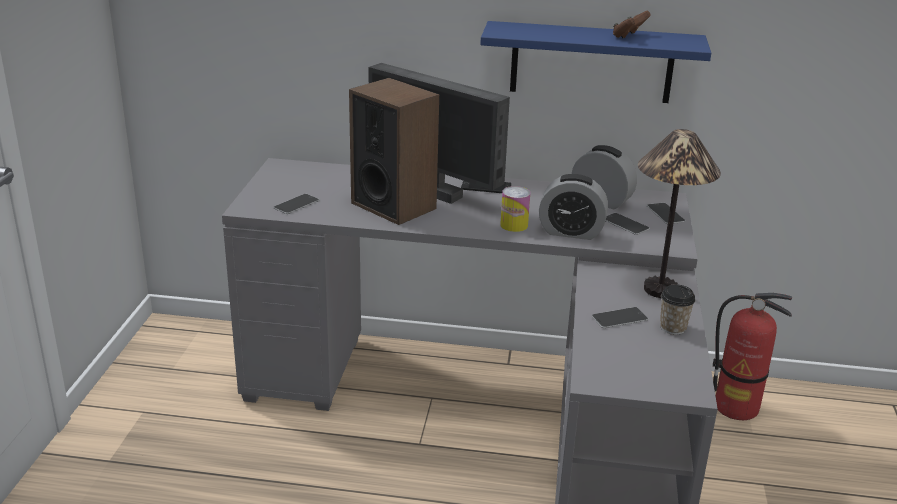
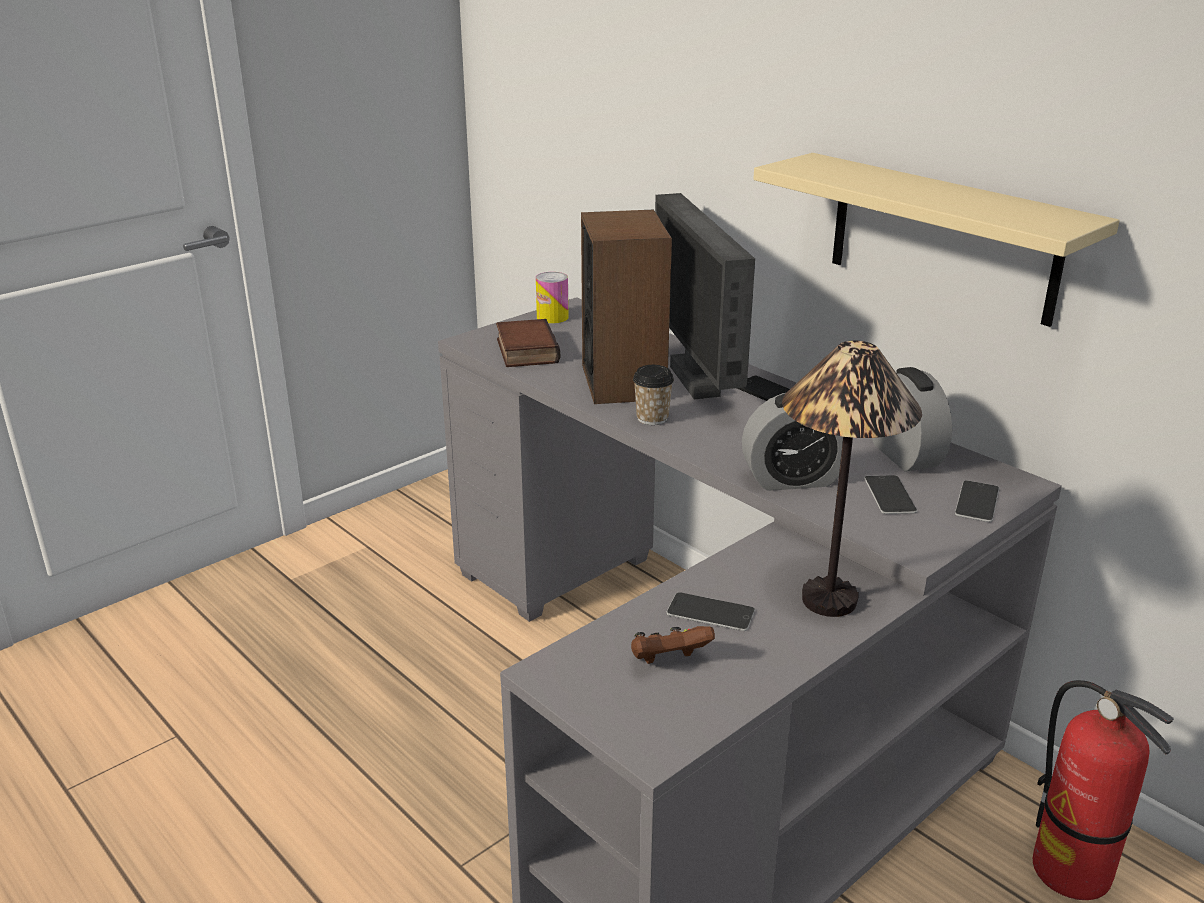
camera: 40 degrees right, 0 degrees up
(296, 204) = (524, 350): phone -> book
(514, 225) = (730, 447): can -> can (552, 317)
(571, 232) = (793, 479): alarm clock -> alarm clock turned 60 degrees counterclockwise
(591, 62) = (943, 238): blue shelf -> beige shelf
(629, 36) = (974, 200): brown game controller -> brown game controller (668, 661)
(673, 328) = (764, 656): cup -> cup (652, 418)

